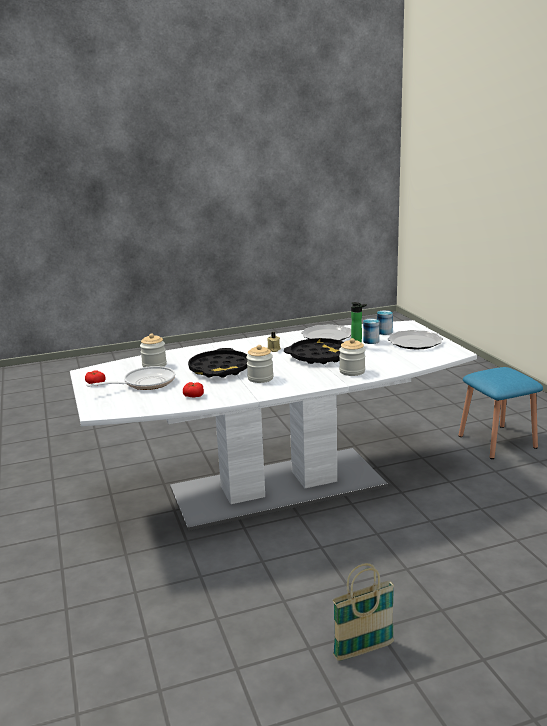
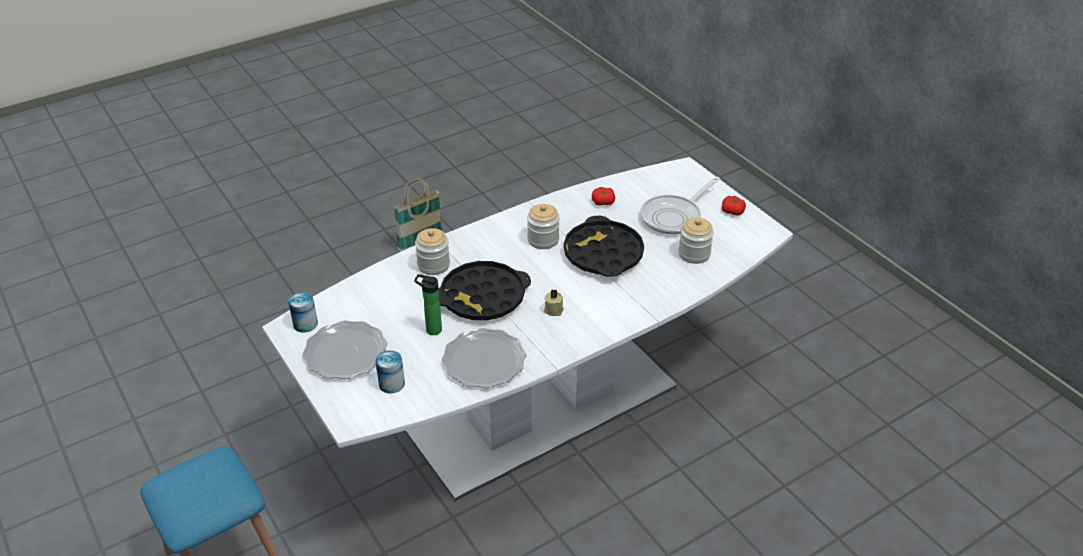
camera: 165 degrees right, 20 degrees up
(371, 341) = (413, 350): can -> can (305, 324)

